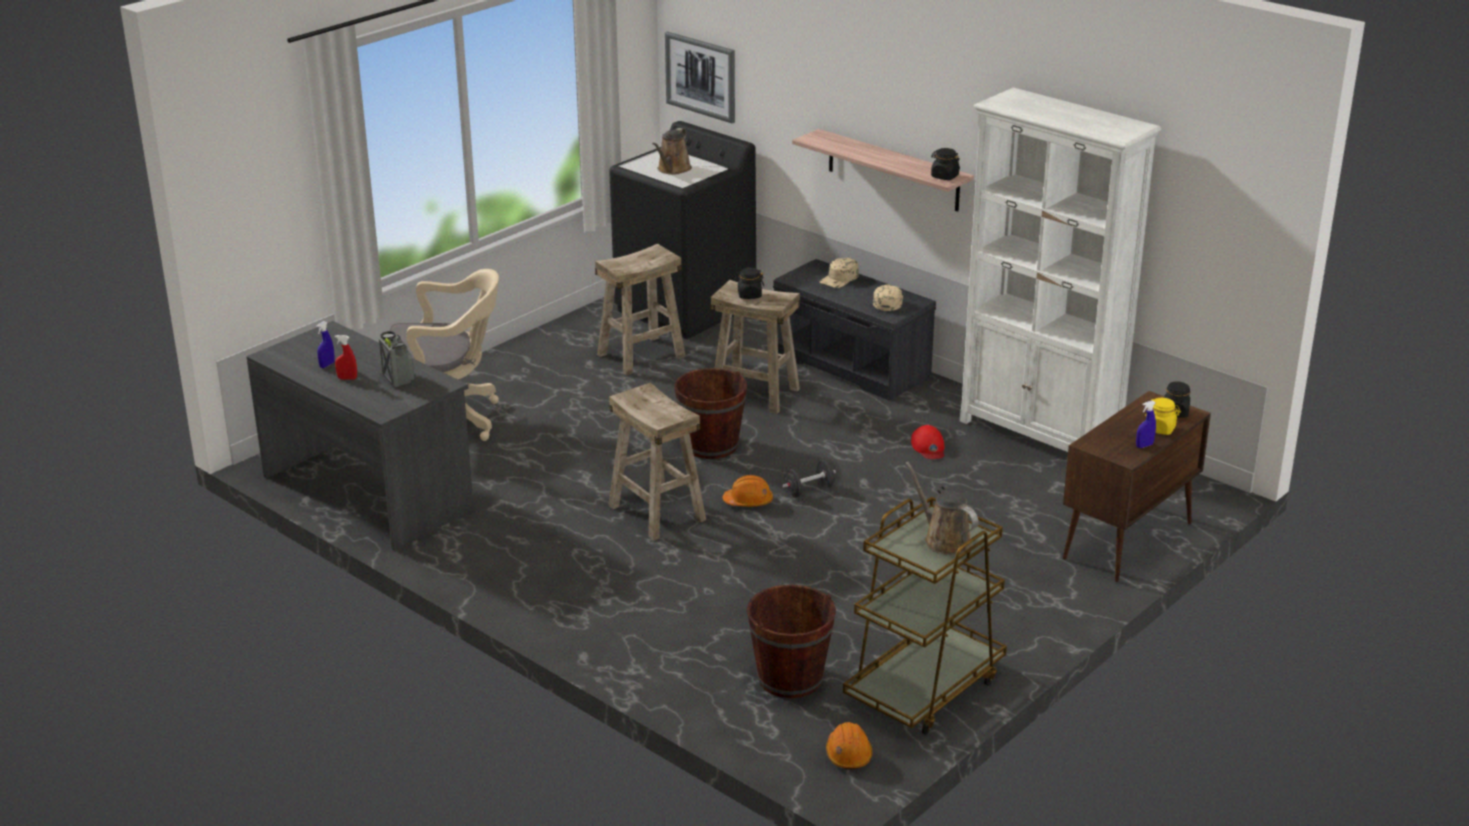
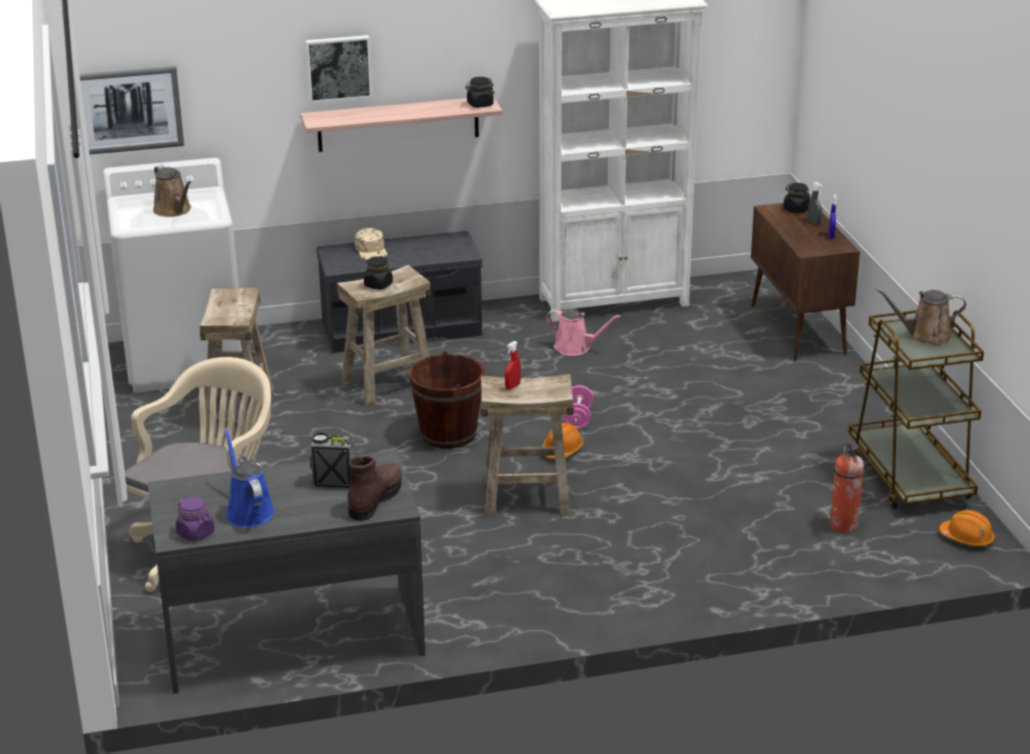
camera: 55 degrees left, 0 degrees up
(281, 359) = (196, 533): none -> purple jar
(327, 365) = (248, 511): blue spray bottle -> blue watering can
(347, 378) = (295, 508): red spray bottle -> red spray bottle (512, 386)
(388, 400) = (375, 499): none -> brown boot
(685, 308) = (185, 360): black washing machine -> white washing machine
(790, 678) = (844, 526): brown bucket -> fire extinguisher
(809, 490) = (578, 419): black dumbbell -> pink dumbbell
(850, 97) = (338, 67): none -> picture
(887, 301) = (441, 247): beige cap -> none
(928, 447) = (575, 348): red cap -> pink watering can
(1160, 429) = (814, 222): yellow jar -> grey spray bottle

